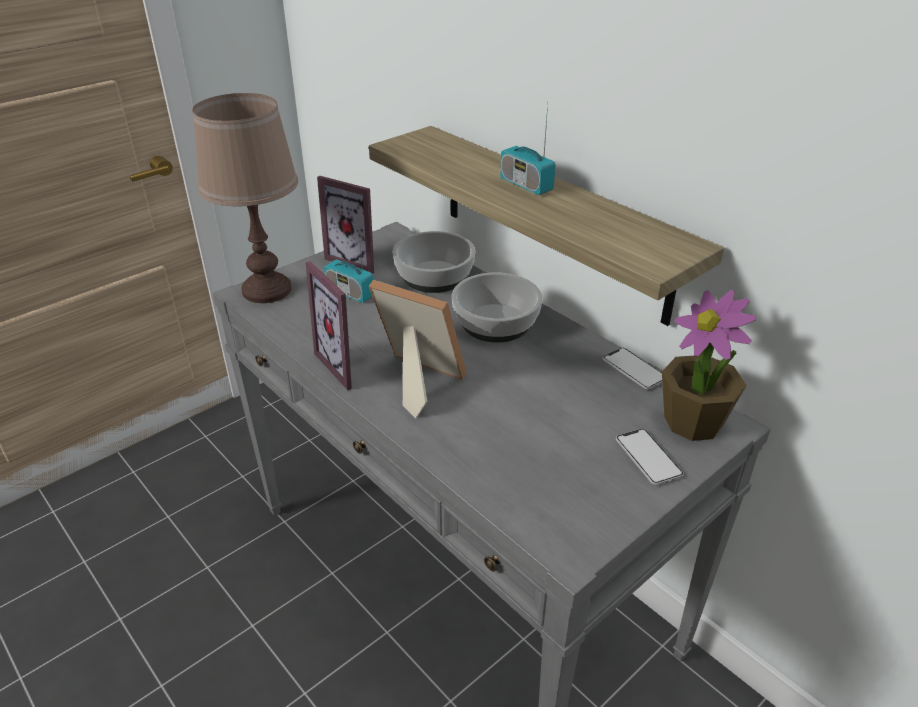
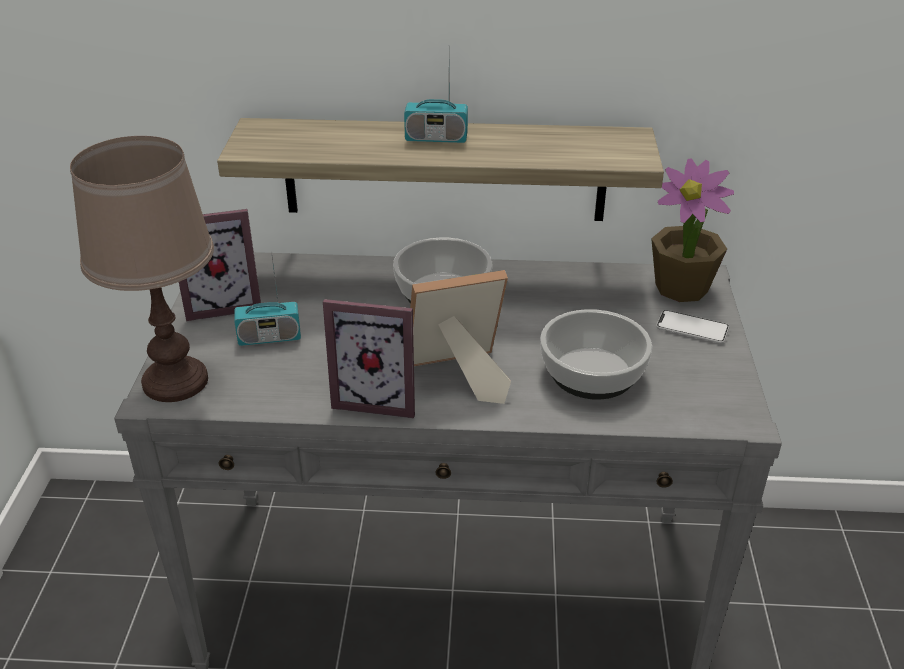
camera: 45 degrees left, 0 degrees up
(435, 277) = (326, 282): bowl -> bowl (593, 373)
(634, 369) = (594, 272): phone -> none

